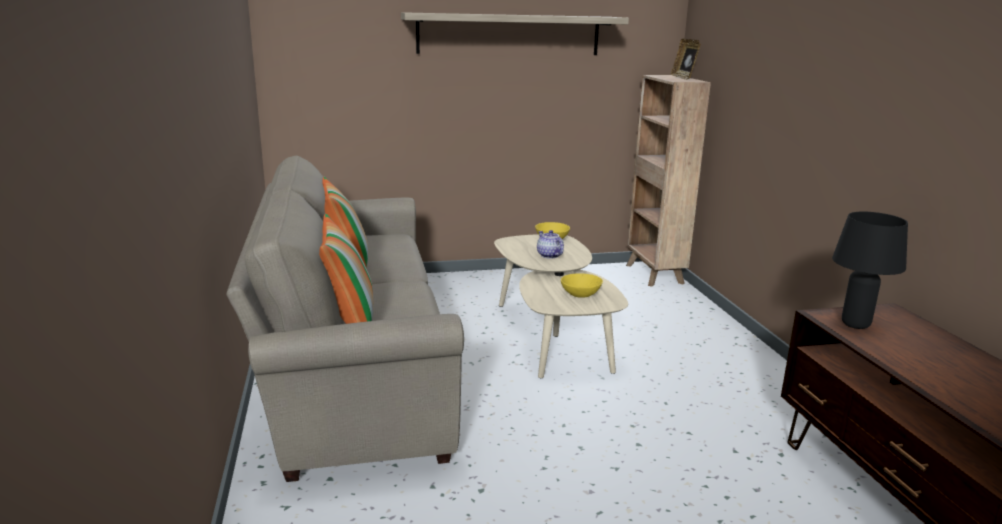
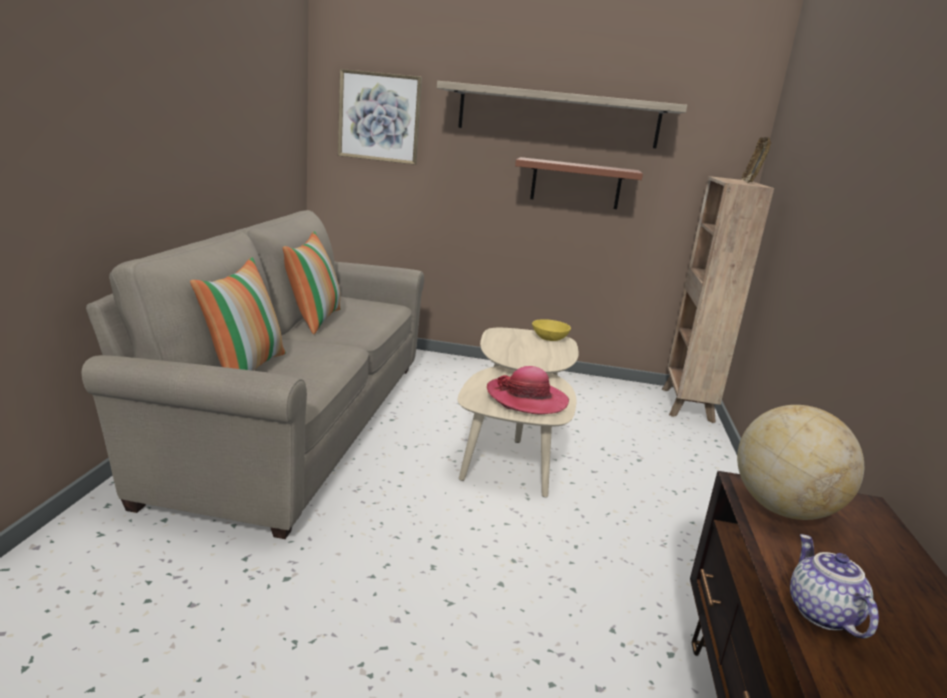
camera: 20 degrees right, 0 degrees up
(334, 50) = (379, 117): none -> picture
(531, 94) = (576, 184): none -> brown shelf
(549, 255) = (526, 353): teapot -> teapot (820, 613)
(581, 294) = (527, 399): yellow bowl -> hat
(854, 324) = (783, 509): black table lamp -> globe

